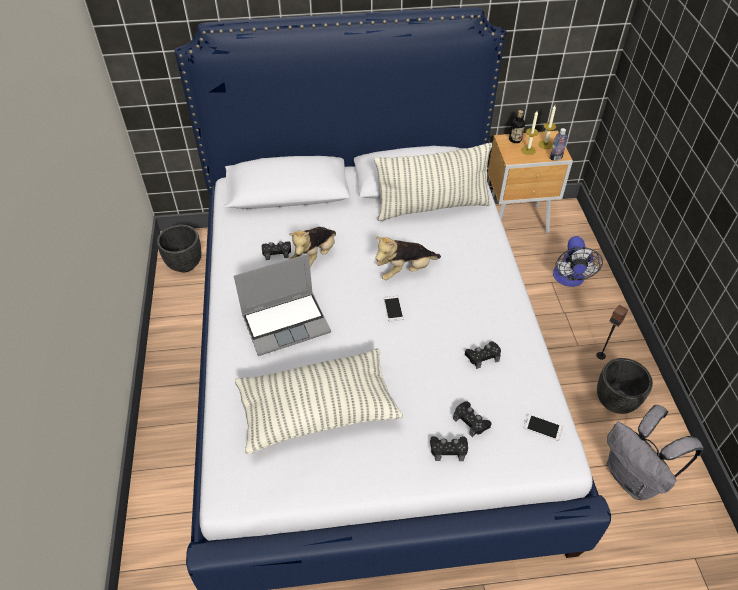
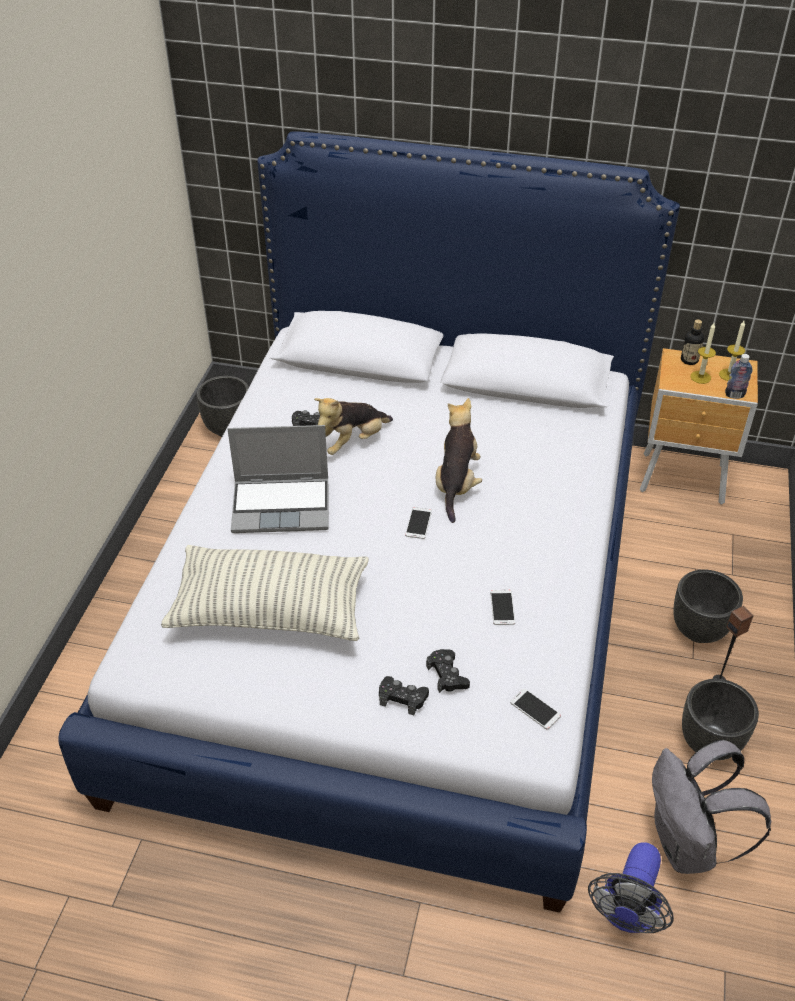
camera: 20 degrees right, 5 degrees down
(405, 270) = (456, 484): plush toy -> plush toy turned 105 degrees clockwise
(432, 207) = (532, 418): pillow -> none
(483, 356) = (502, 607): black game controller -> phone
(569, 279) = (723, 571): fan -> fan (627, 914)
(573, 325) = (699, 631): none -> black planter

